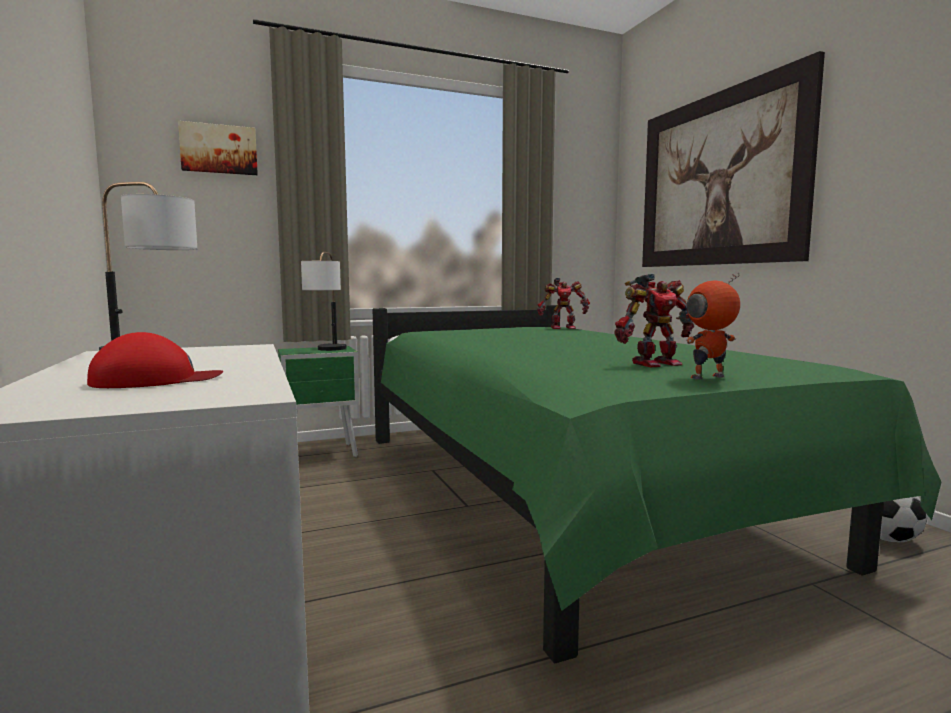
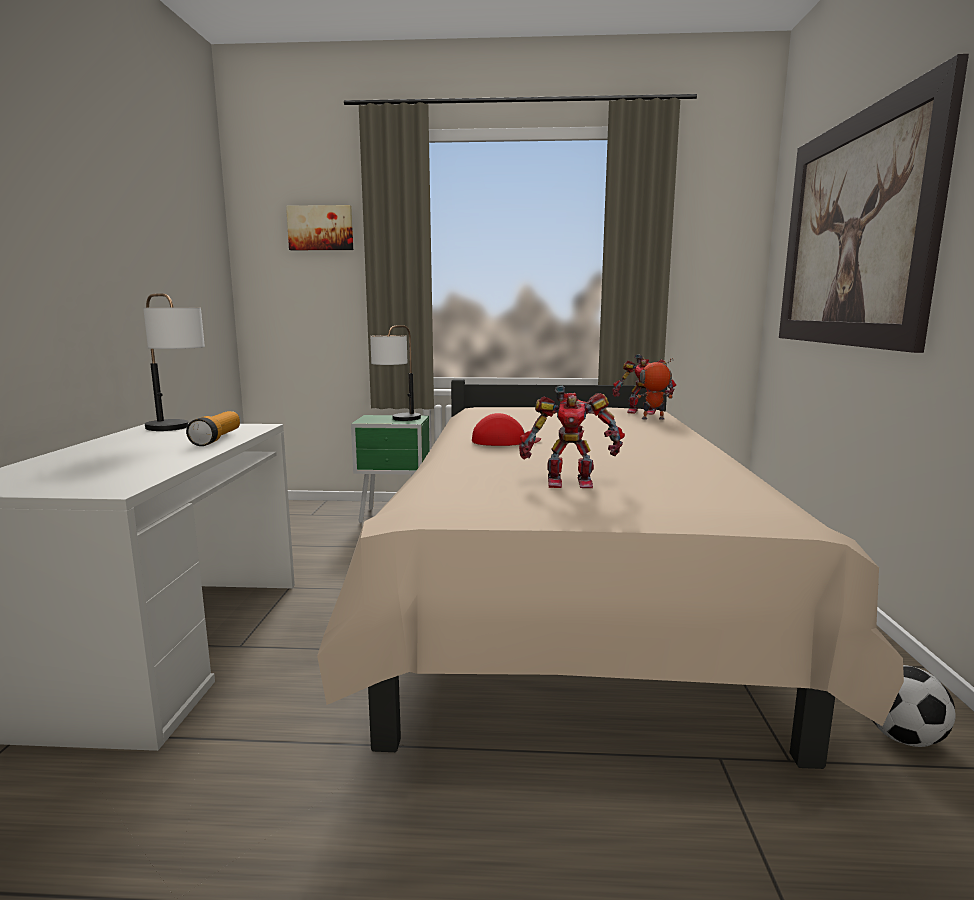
camera: 25 degrees right, 5 degrees up
(155, 380) = (106, 464): red cap -> red cap (504, 441)
(236, 356) = (217, 439): none -> flashlight
(563, 494) = (568, 598): green bed -> beige bed
(709, 377) = (564, 510): toy robot -> toy robot (653, 419)

